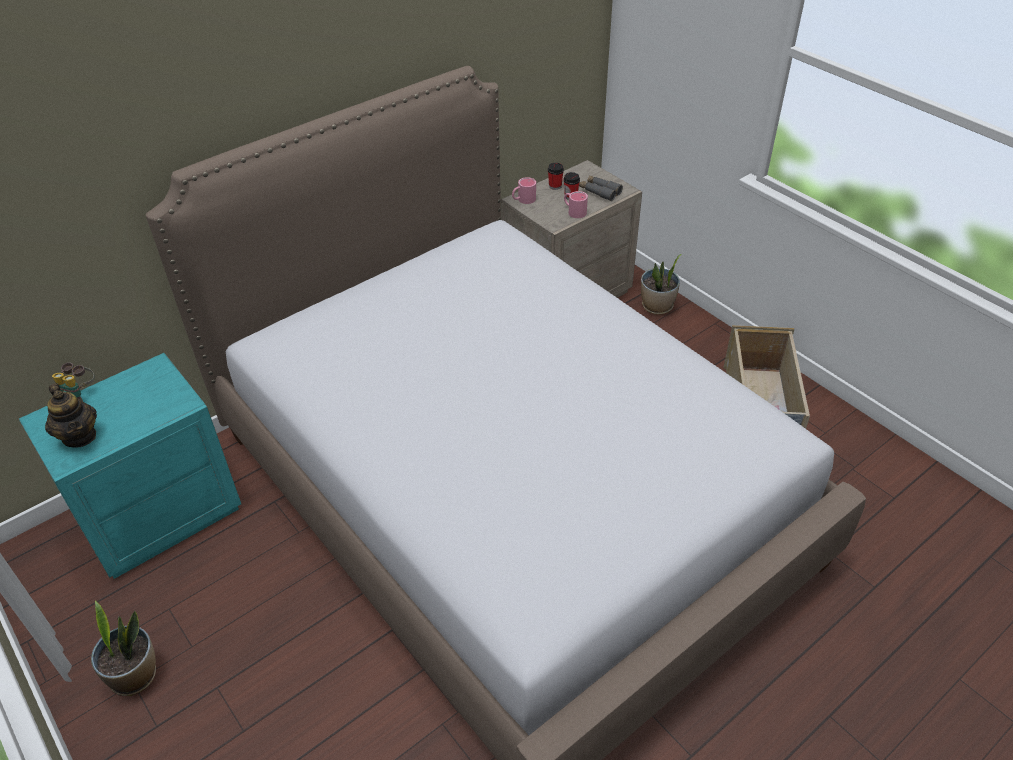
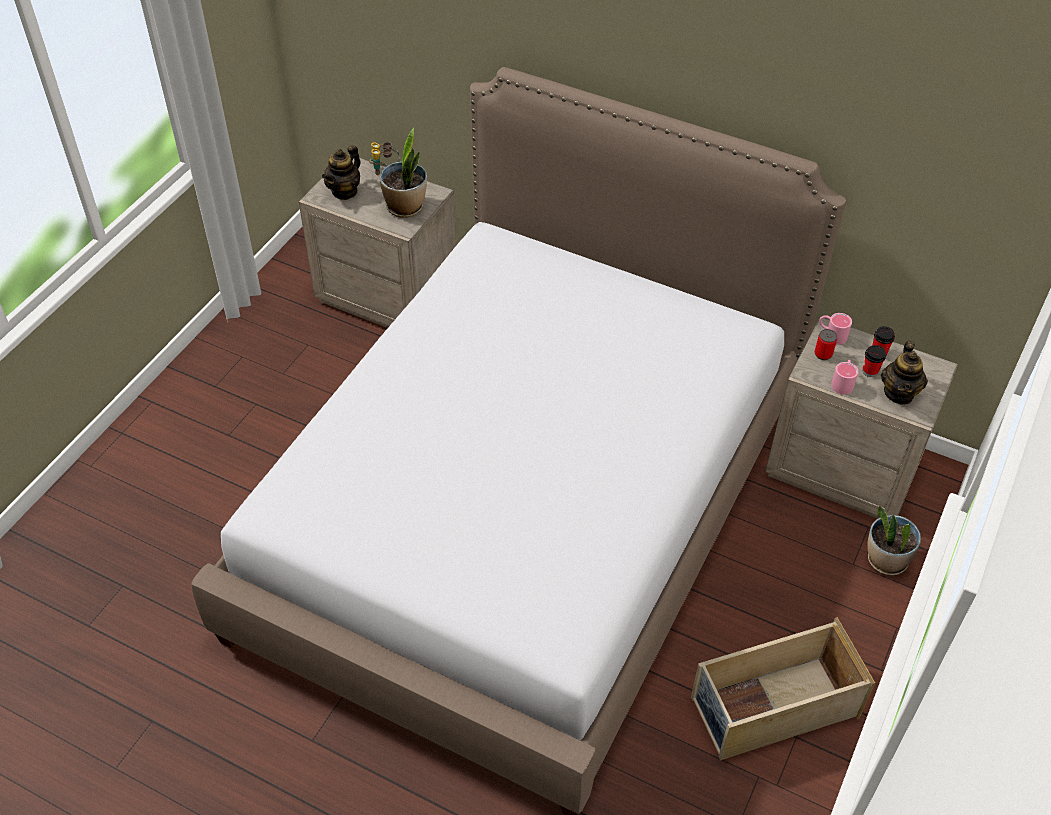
camera: 65 degrees right, 5 degrees up
(135, 675) = (248, 355): potted plant -> potted plant (405, 207)
(160, 514) = (388, 296): turquoise nightstand -> beige nightstand
(540, 210) = (823, 354): none -> can
(599, 191) = (899, 393): grey binoculars -> teapot

